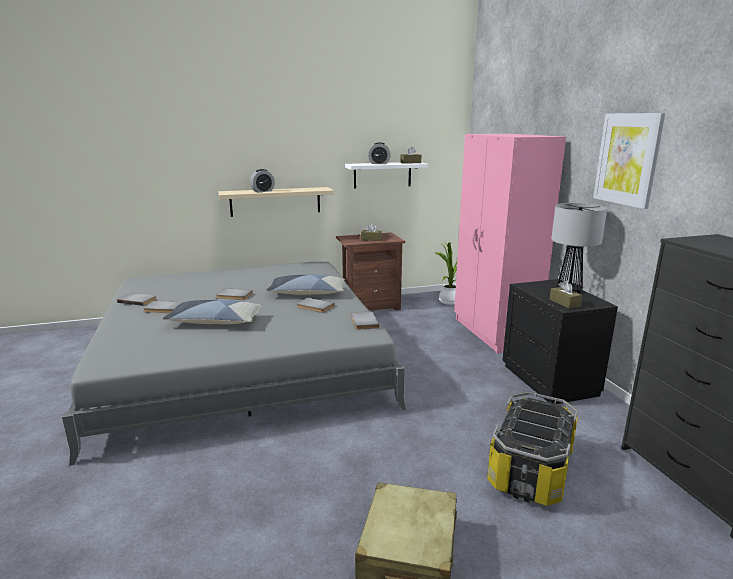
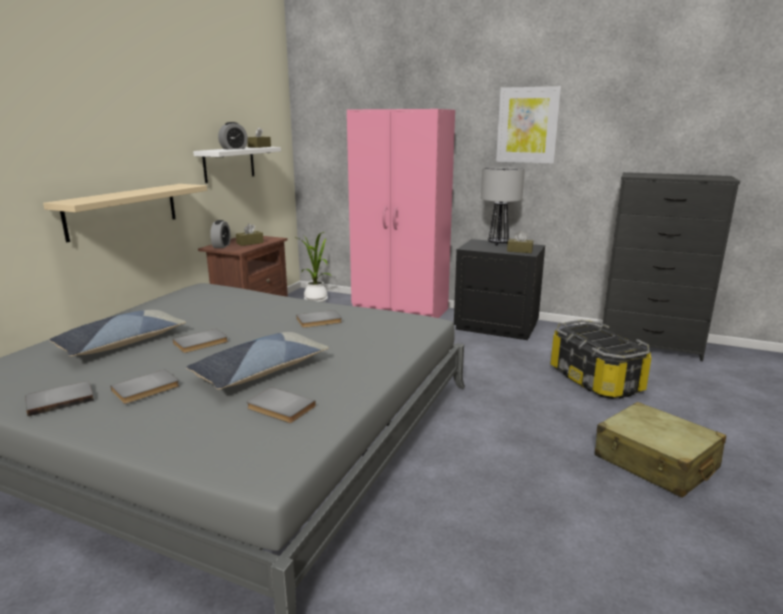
camera: 50 degrees left, 0 degrees up
(262, 191) = (120, 195): alarm clock -> alarm clock (221, 246)
(307, 293) = (273, 313): pillow -> pillow (121, 343)
(363, 322) = (397, 316): grey book -> grey book (279, 408)

